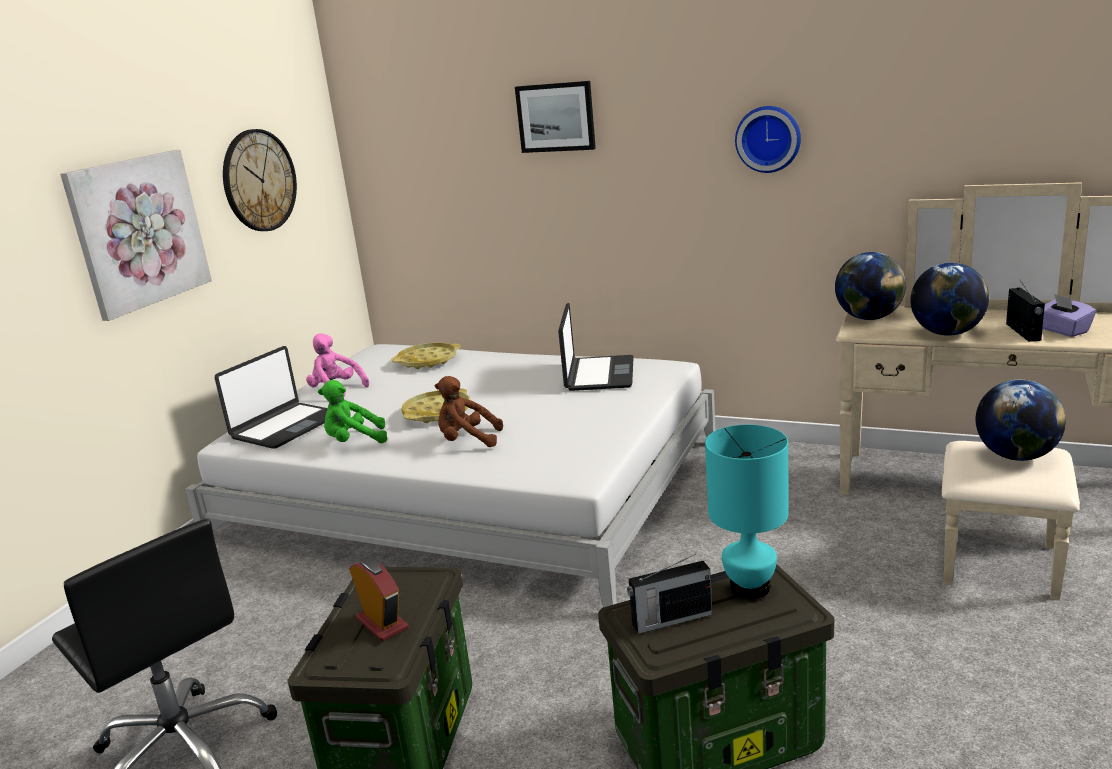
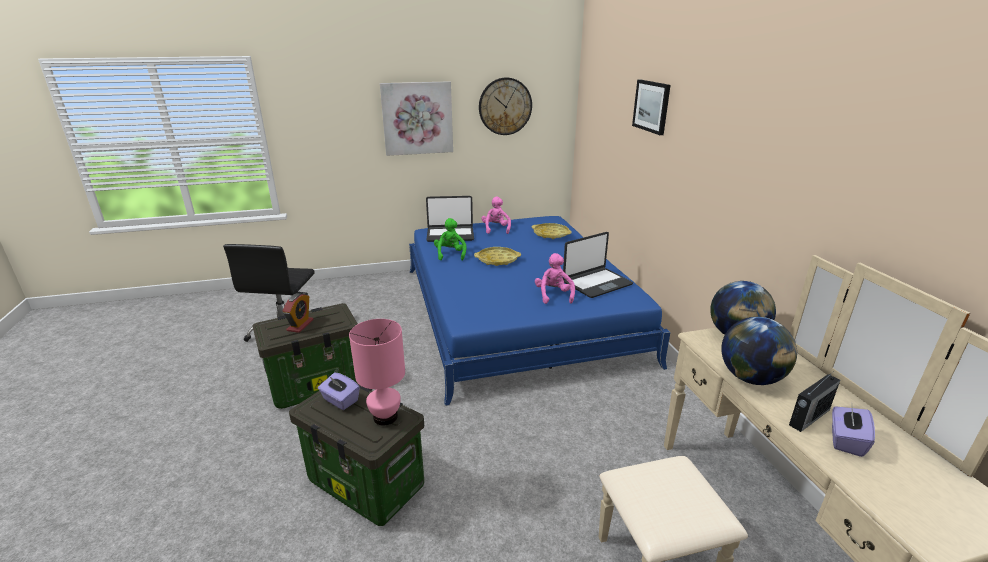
camera: 50 degrees right, 5 degrees up
(354, 441) = (450, 254): green plush toy -> green plush toy turned 45 degrees clockwise
(467, 441) = (477, 279): brown plush toy -> none
(472, 492) = (517, 312): white bed -> blue bed
(590, 405) = (553, 295): none -> pink plush toy
(670, 619) = (340, 400): radio -> purple tissue box
(749, 588) = (385, 416): turquoise table lamp -> pink table lamp
(768, 138) = (748, 162): wall clock -> none
(1016, 456) = (682, 496): globe -> none

